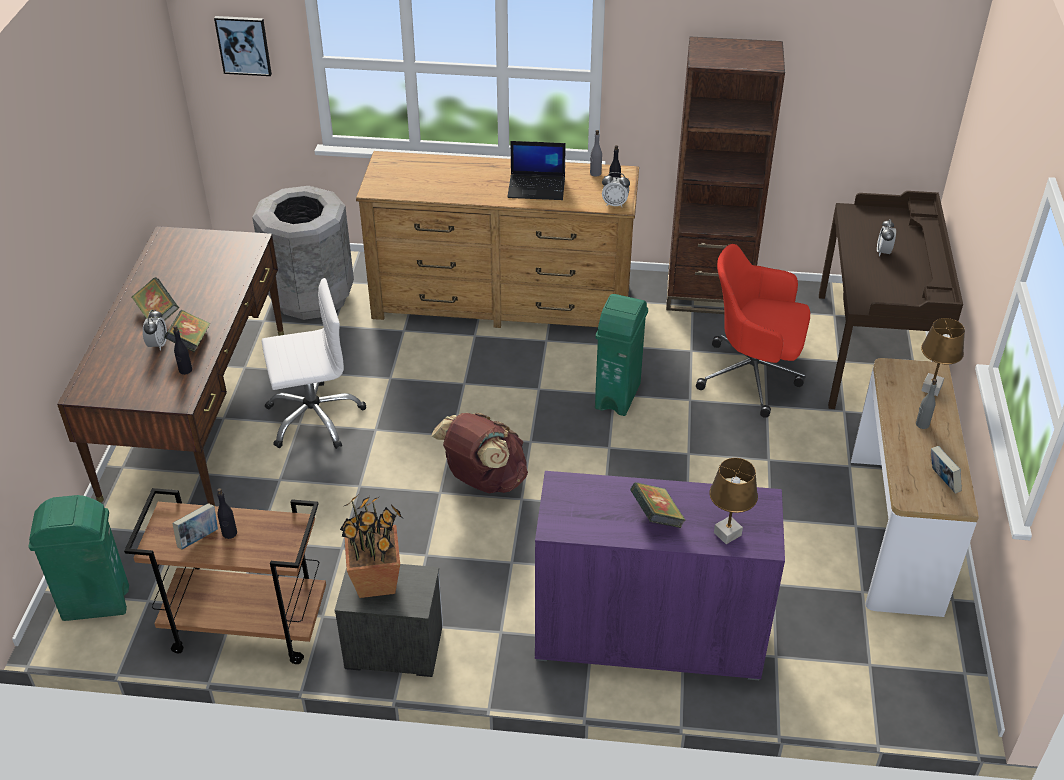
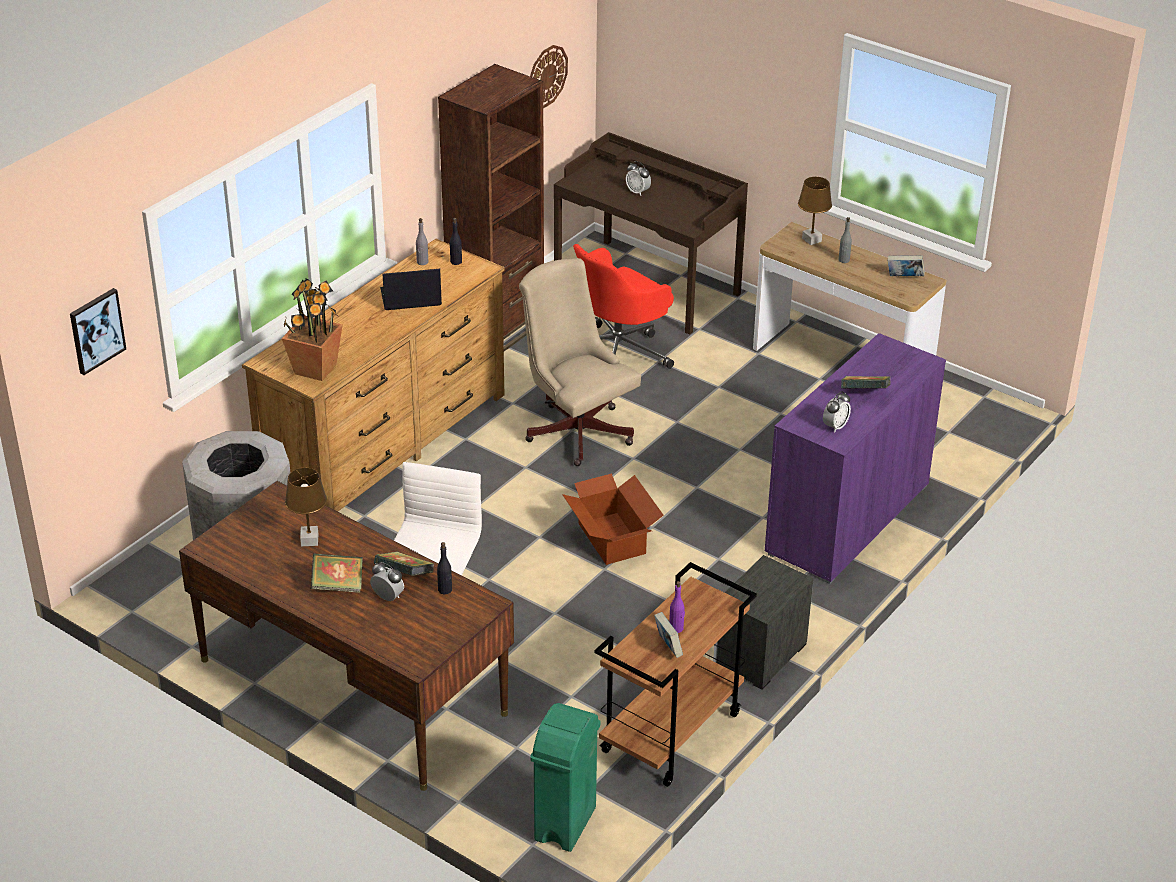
camera: 60 degrees left, 5 degrees down
(229, 533) = (676, 628): black bottle -> purple bottle
(377, 581) = (754, 591): potted plant -> potted plant (315, 369)
(483, 480) = (611, 539): brown backpack -> cardboard box
(537, 187) = (410, 298): laptop -> laptop turned 135 degrees counterclockwise
(615, 204) = (478, 269): alarm clock -> alarm clock (835, 426)
(618, 396) = (576, 428): green trash can -> beige office chair
(727, 534) = (904, 372): brown table lamp -> brown table lamp (310, 540)
(872, 94) = (547, 76): none -> wall clock

